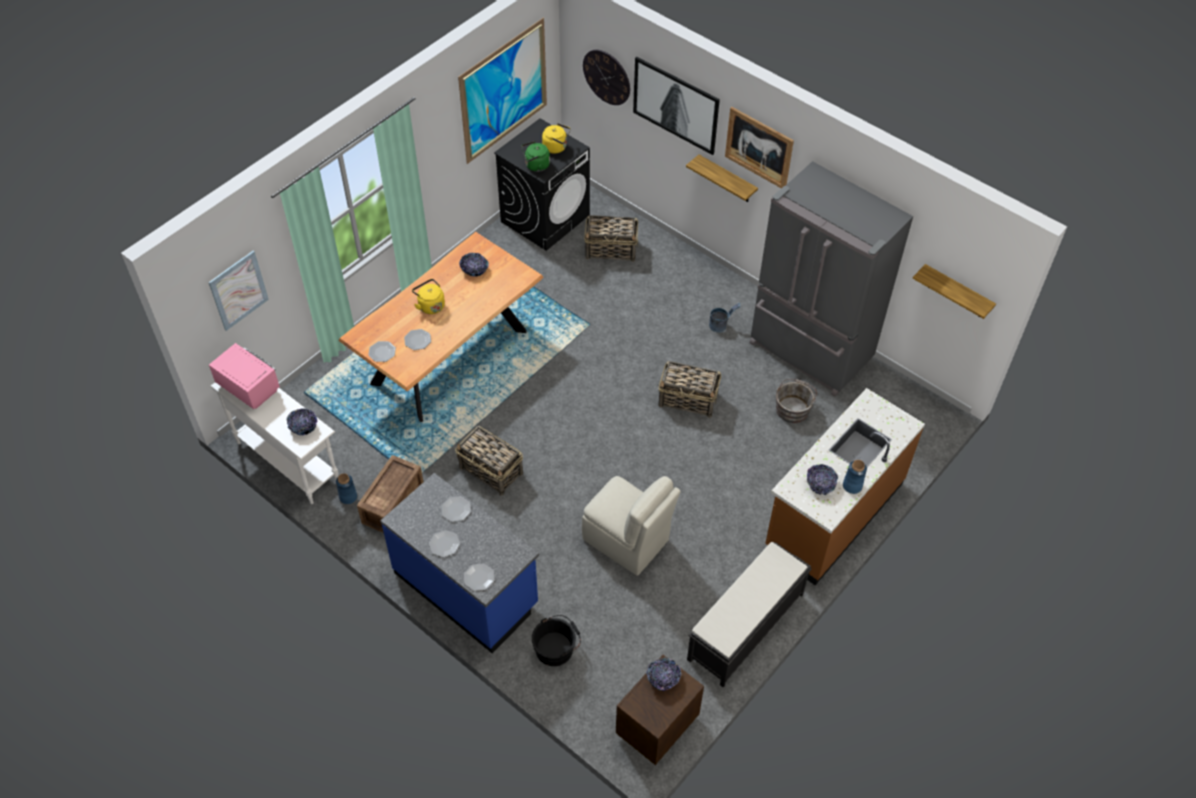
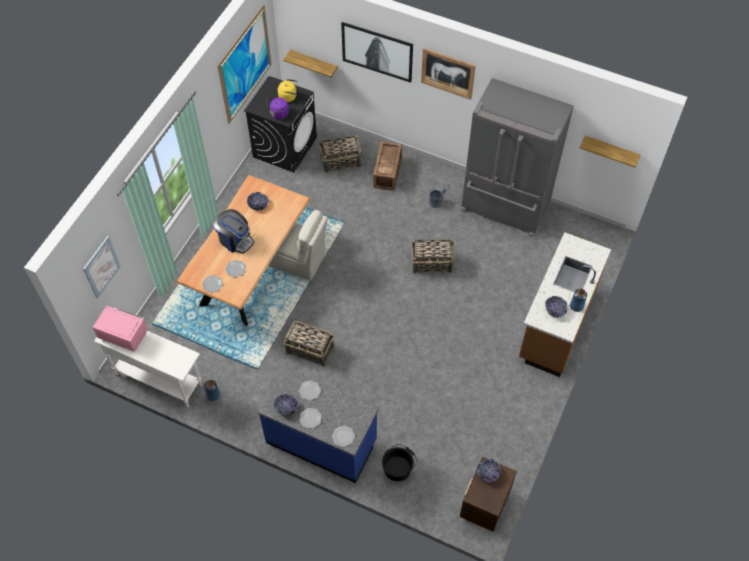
camera: 15 degrees left, 5 degrees up
(303, 426) = (175, 355): bowl -> bowl (286, 407)
(394, 503) = (248, 391): crate -> crate (388, 172)
(430, 305) = (235, 240): yellow kettle -> coffee machine
(536, 166) = (278, 114): green kettle -> purple kettle
(606, 77) = (317, 38): wall clock -> none
(627, 541) = (422, 377): beige chair -> beige chair (298, 260)
(727, 180) = (423, 97): shelf -> shelf (314, 64)
(745, 627) = (522, 419): black bench -> none
(793, 408) = (506, 252): grey bucket -> none

